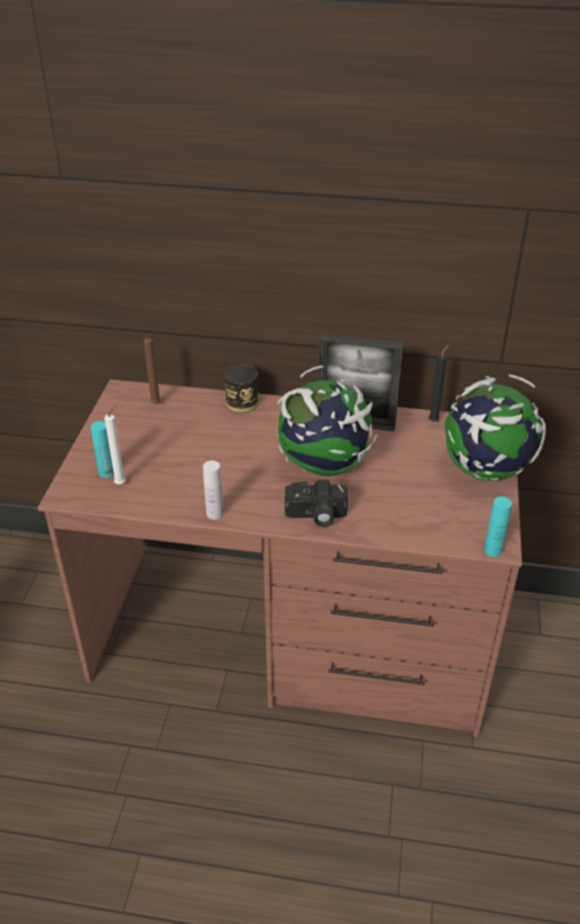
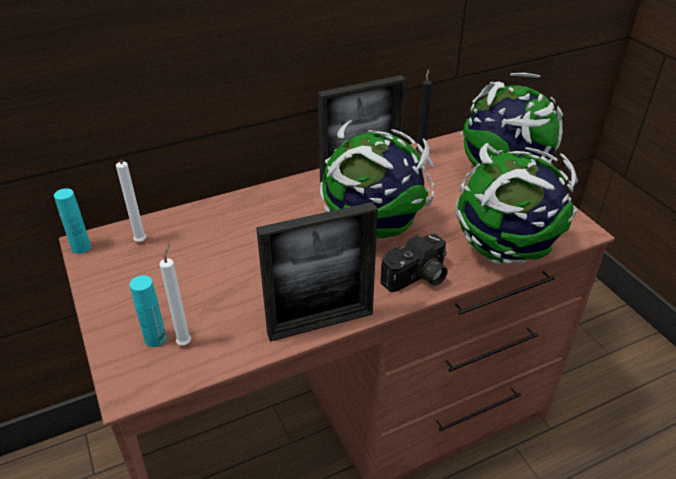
camera: 35 degrees left, 0 degrees up
(155, 405) = (141, 243): brown candle -> white candle
(215, 513) = (320, 324): white bottle -> picture frame
(242, 403) = (233, 204): can -> none
(409, 529) = (505, 251): none -> globe
(492, 550) = (584, 237): turquoise bottle -> turquoise bottle (81, 247)

